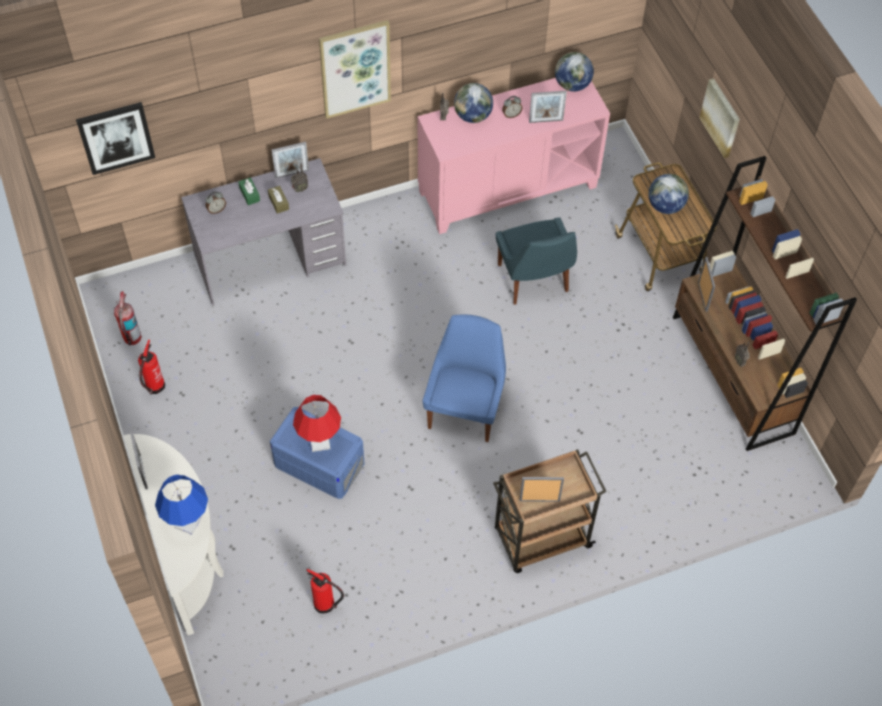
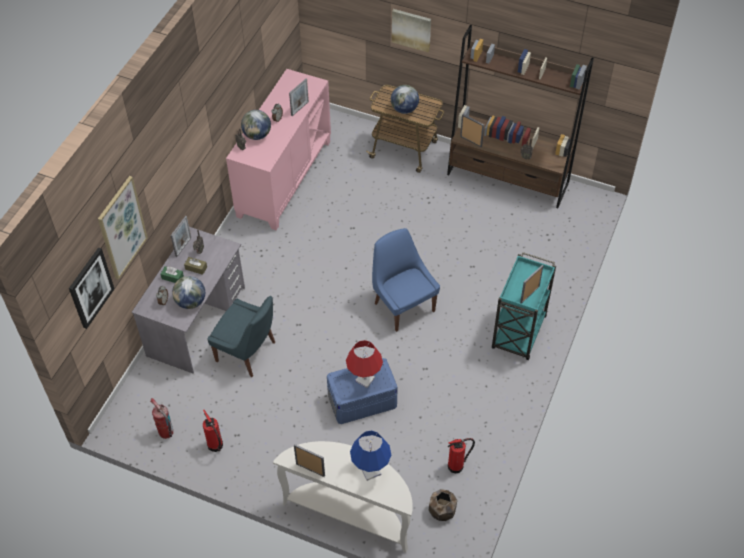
camera: 45 degrees left, 5 degrees down
(261, 632) = (442, 511): none -> brown planter
(355, 68) = (190, 142): picture -> picture (121, 228)
(534, 280) = (356, 213): blue chair -> blue chair (248, 352)
(541, 539) = (518, 333): brown cart -> turquoise cart
(572, 85) = (290, 81): globe -> globe (191, 302)

